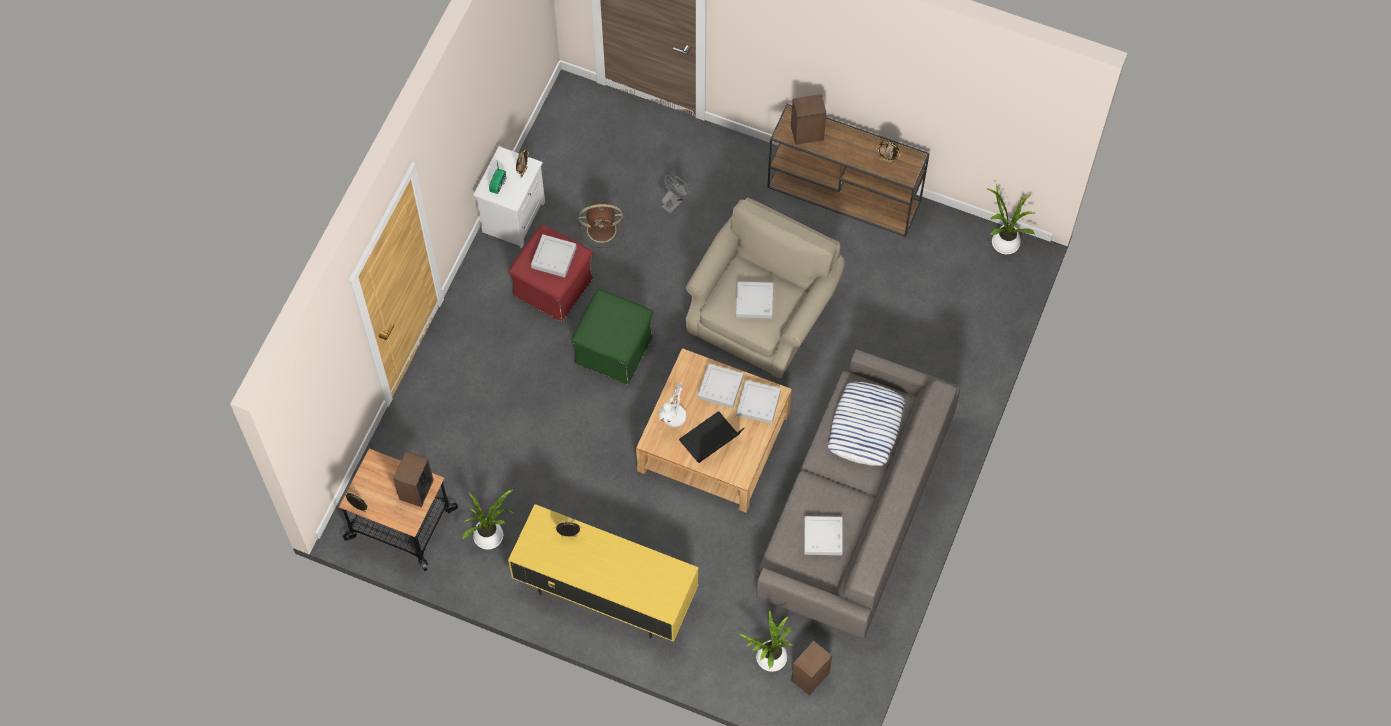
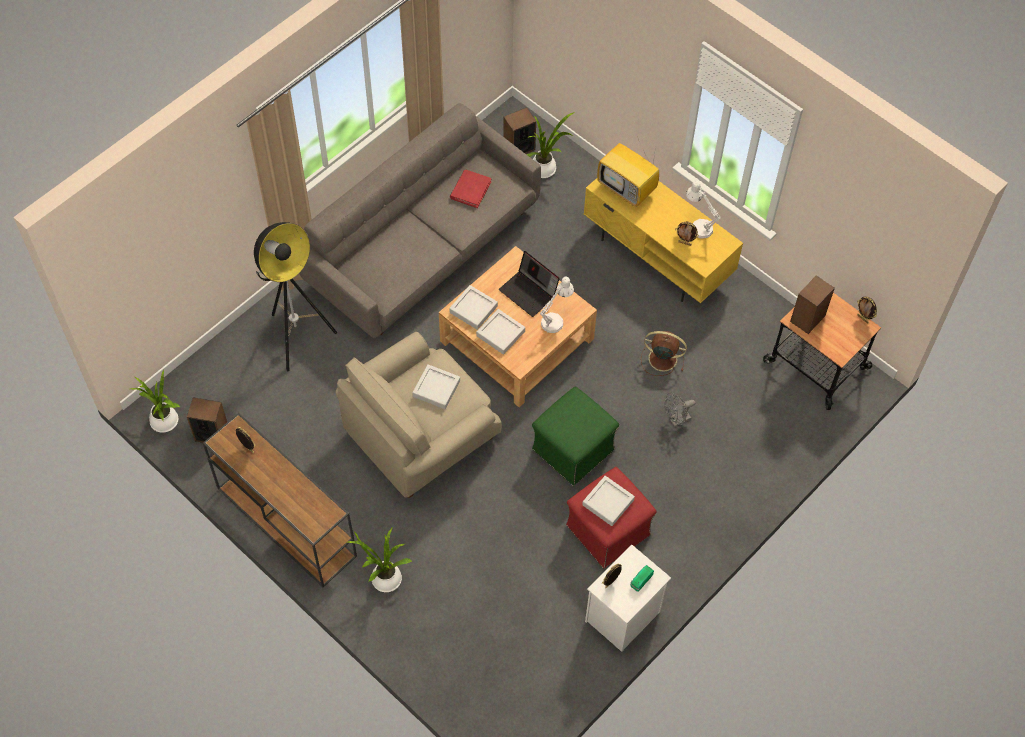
camera: 160 degrees left, 5 degrees down
(491, 535) = (740, 330): potted plant -> potted plant (384, 578)
(561, 562) = (698, 226): none -> white table lamp
(603, 229) = (537, 571): brown fan -> brown fan (661, 358)
(652, 580) = (627, 189): none -> television
(674, 202) = (455, 574): grey fan -> grey fan (676, 420)
(711, 441) = (529, 292): laptop -> laptop turned 60 degrees clockwise
(807, 133) = (309, 505): speaker -> speaker (211, 433)
(823, 537) = (470, 190): grey tray -> red book
(865, 427) = (390, 260): pillow -> none
(929, 366) = (297, 337): none -> floor lamp

